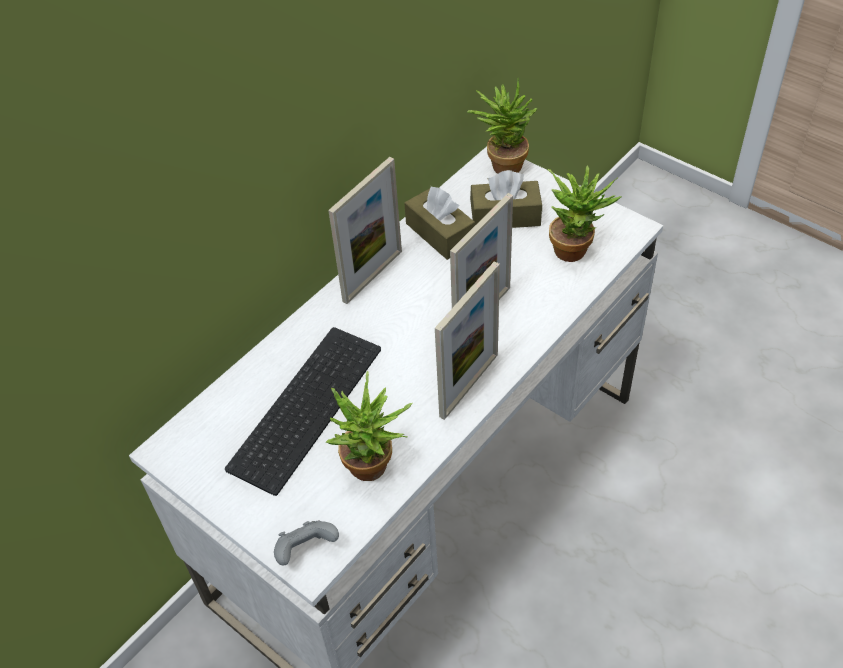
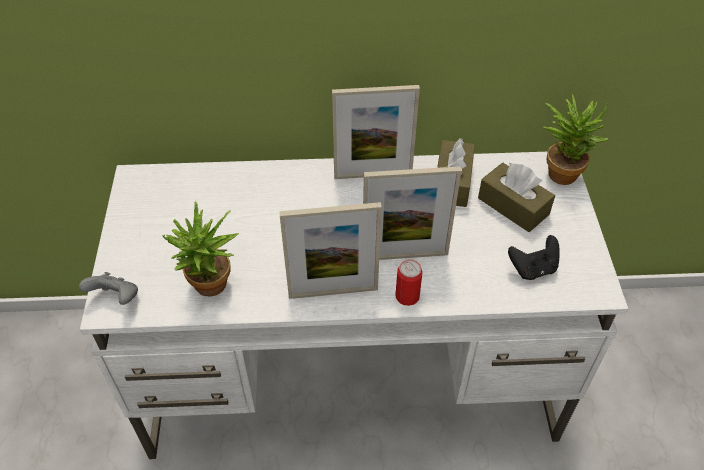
camera: 45 degrees right, 0 degrees up
(304, 404) = (230, 216): keyboard -> none
(523, 340) = (407, 296): none -> can
(576, 249) = (533, 268): potted plant -> black game controller

